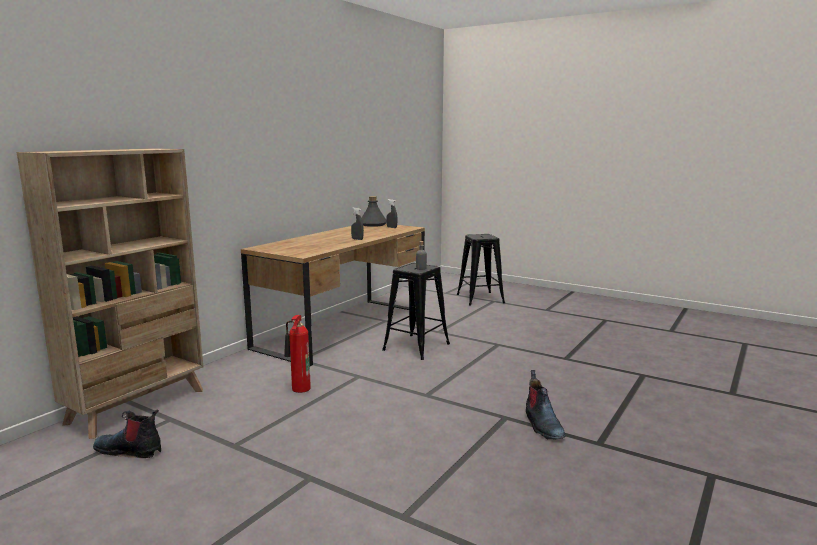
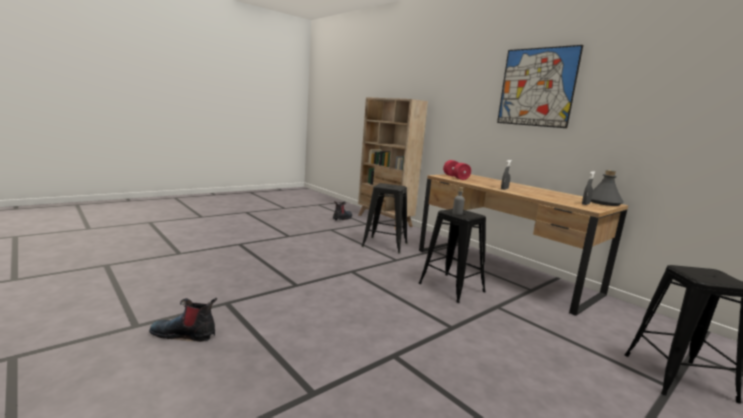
camera: 105 degrees right, 0 degrees up
(292, 123) = (536, 87): none -> picture
(299, 389) = (384, 245): fire extinguisher -> black stool
(300, 250) = (455, 177): none -> red dumbbell
(542, 425) = (272, 293): boot -> boot (185, 334)

